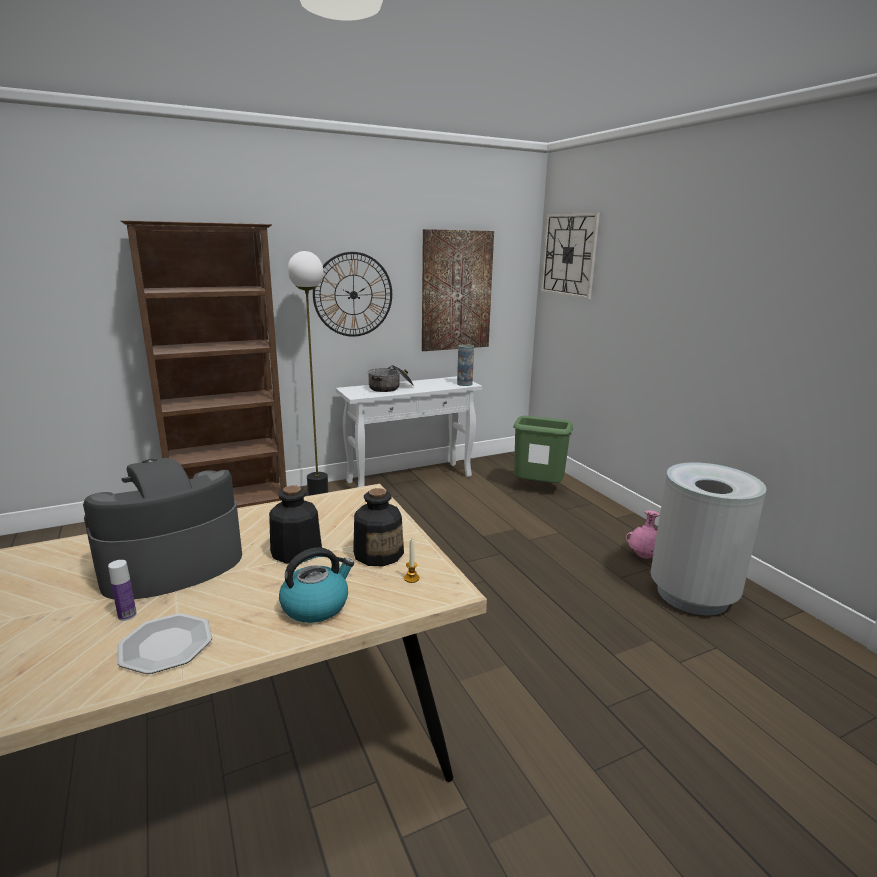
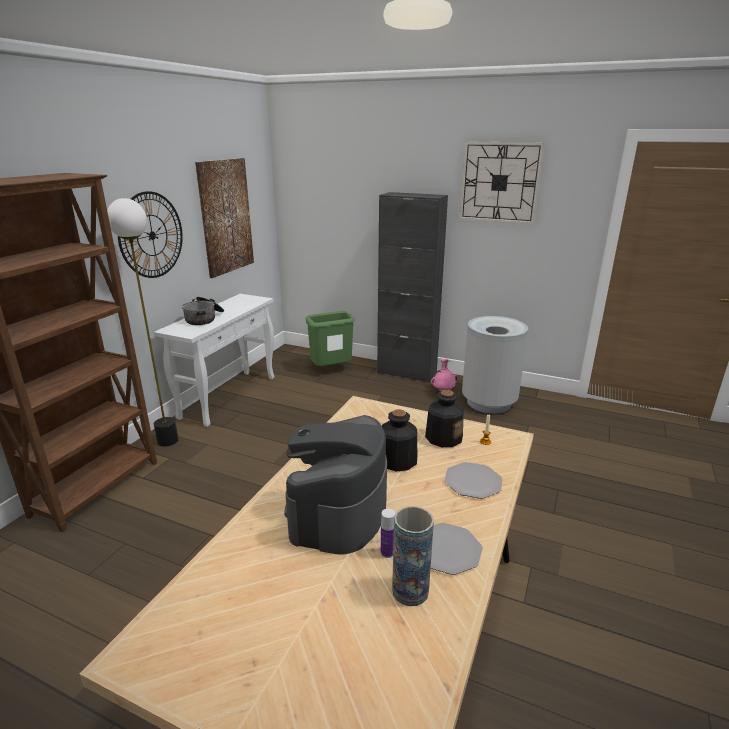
camera: 40 degrees left, 5 degrees up
(316, 605) = (473, 481): kettle -> plate
(464, 384) = (257, 300): vase -> vase (410, 591)
(569, 255) = (309, 175): wall clock -> wall clock (499, 182)
(623, 520) = (406, 372): none -> black cabinet

